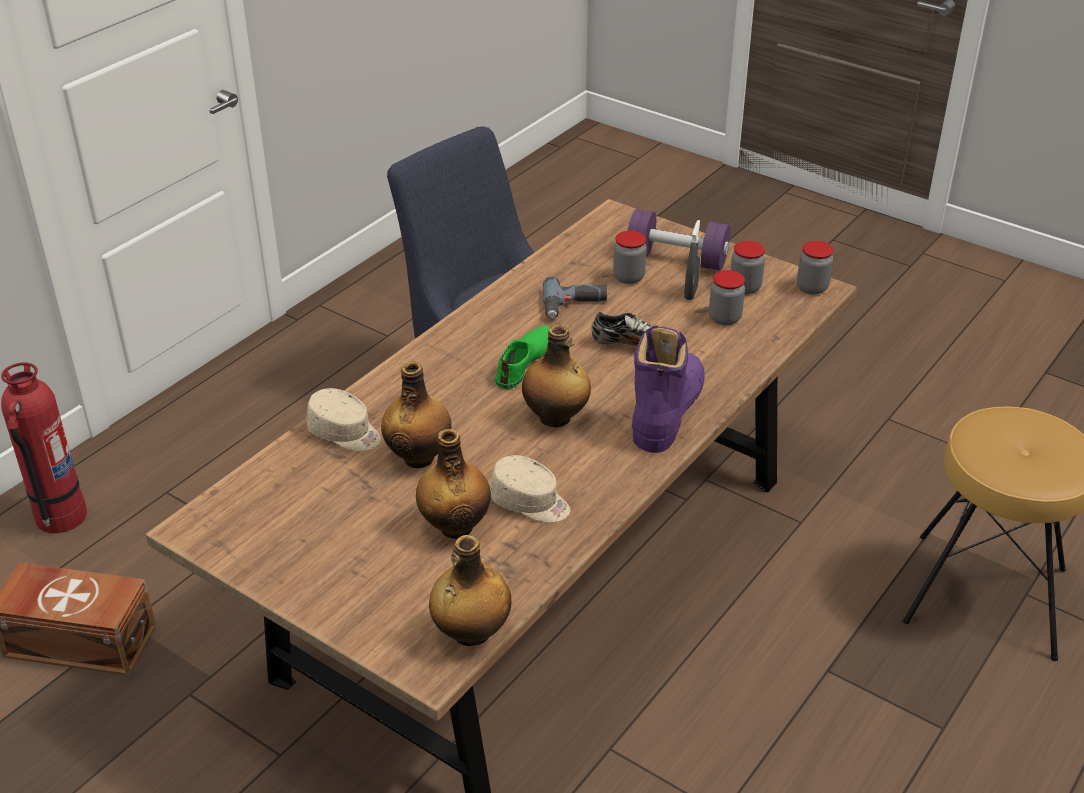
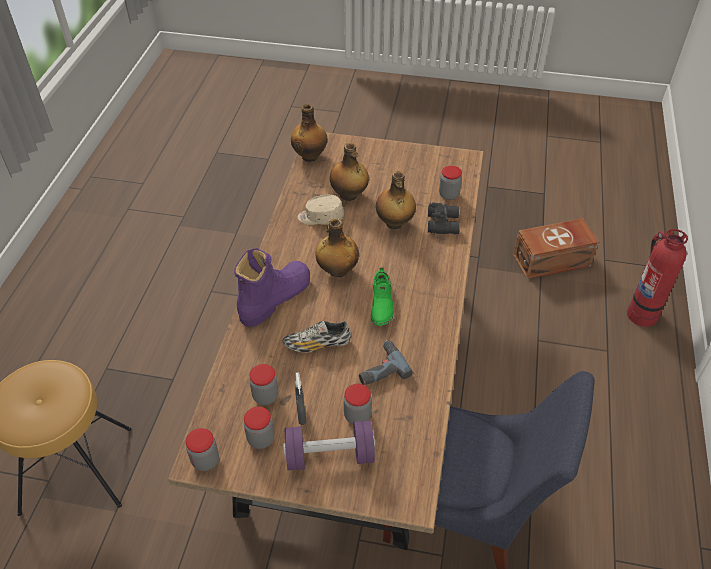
camera: 155 degrees right, 10 degrees up
(291, 473) = (449, 195): none -> jar
(345, 433) = (443, 223): beige cap -> black binoculars
(666, 410) = (274, 298): purple boot -> purple boot turned 135 degrees counterclockwise

